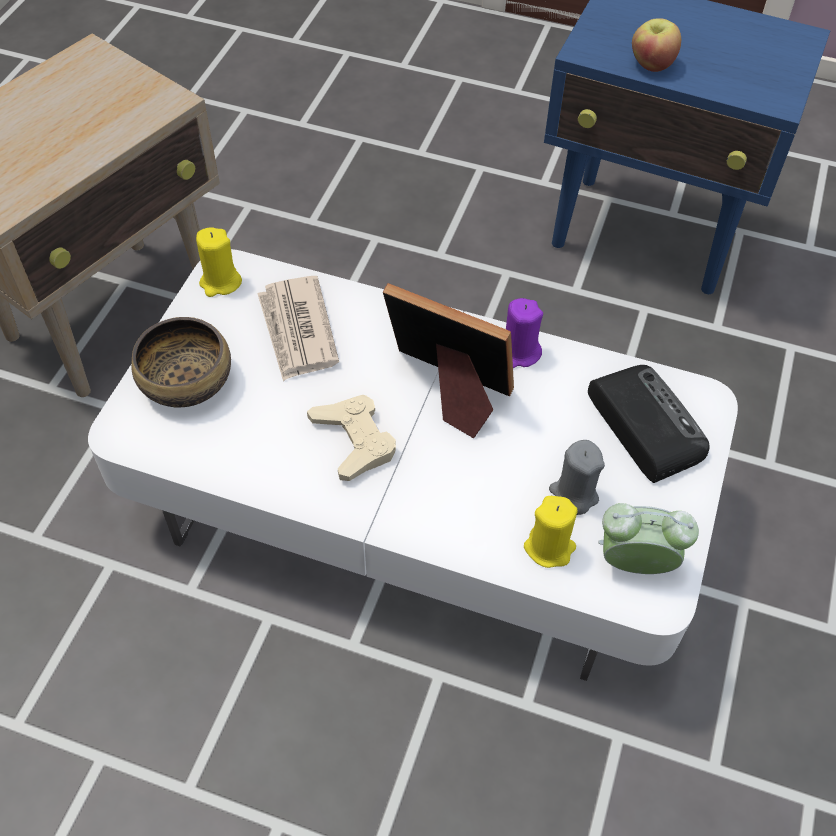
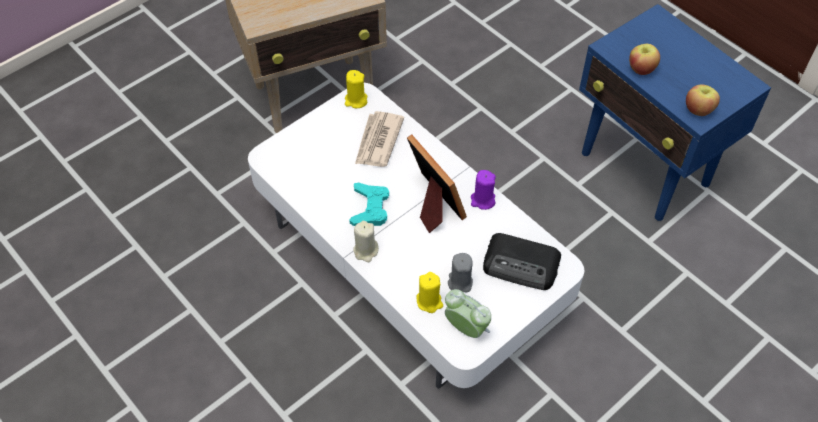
camera: 30 degrees right, 0 degrees up
(187, 382) = (309, 145): bowl -> none
(354, 440) = (370, 208): beige game controller -> turquoise game controller
(393, 513) = (366, 251): none -> beige candle
(644, 424) = (522, 265): radio -> radio turned 105 degrees clockwise
(768, 90) = (698, 109): none -> apple

